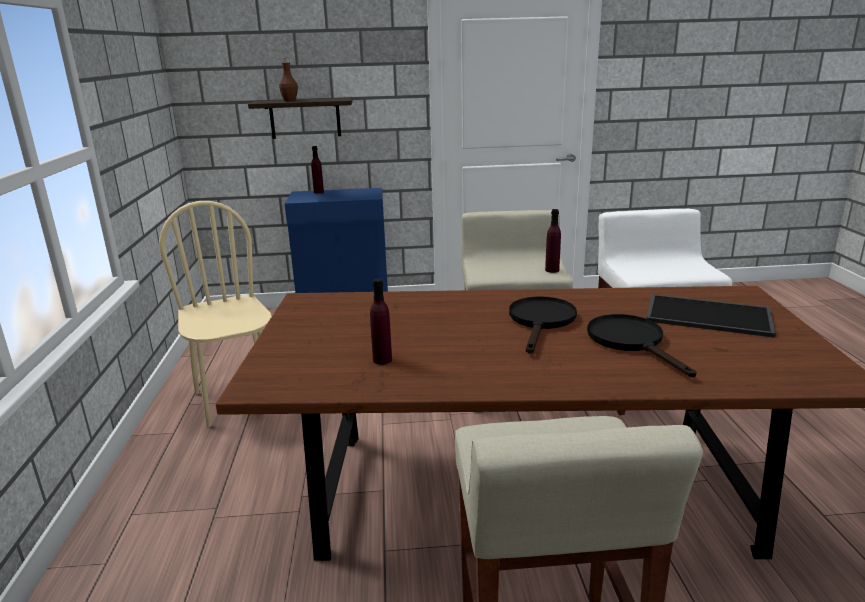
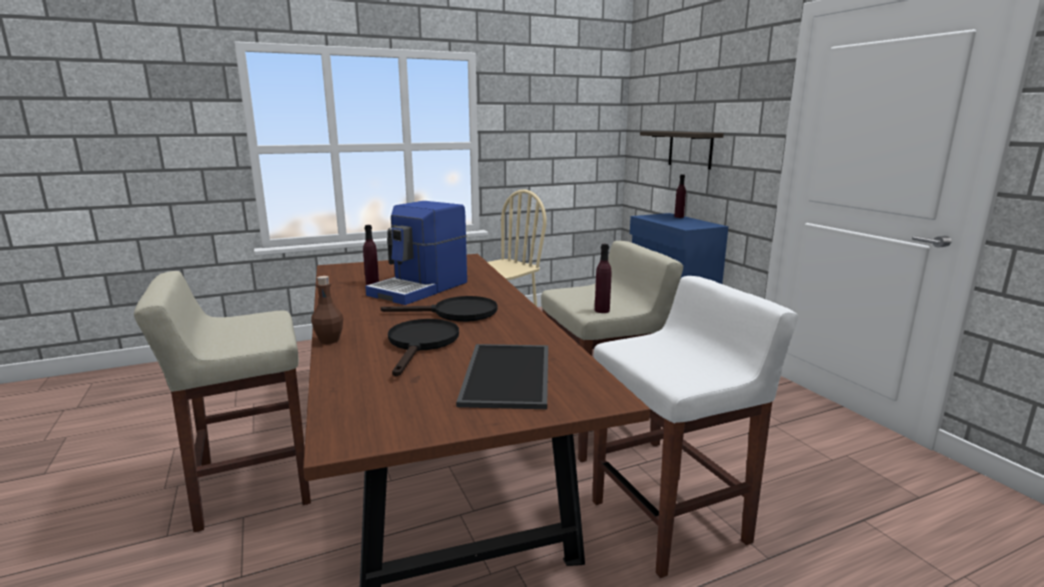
camera: 70 degrees right, 5 degrees down
(290, 100) = (671, 131): brown bottle -> brown bottle (329, 340)
(433, 333) = (420, 289): none -> coffee machine
(631, 342) = (421, 344): black frying pan -> black frying pan turned 45 degrees counterclockwise

